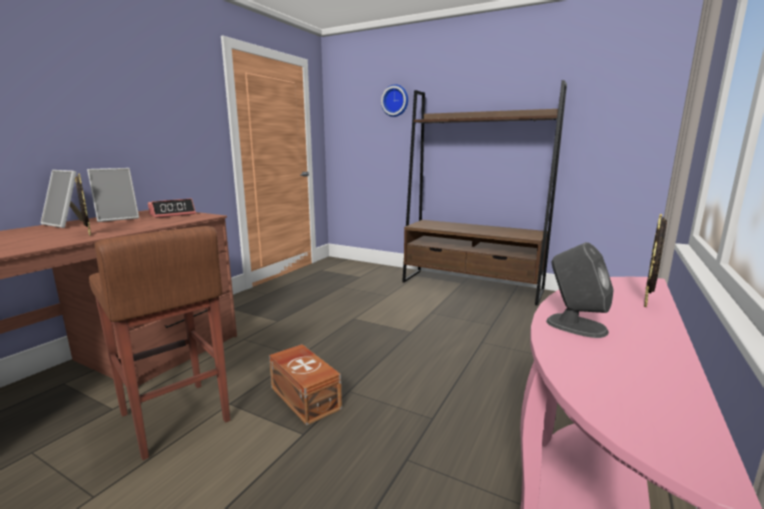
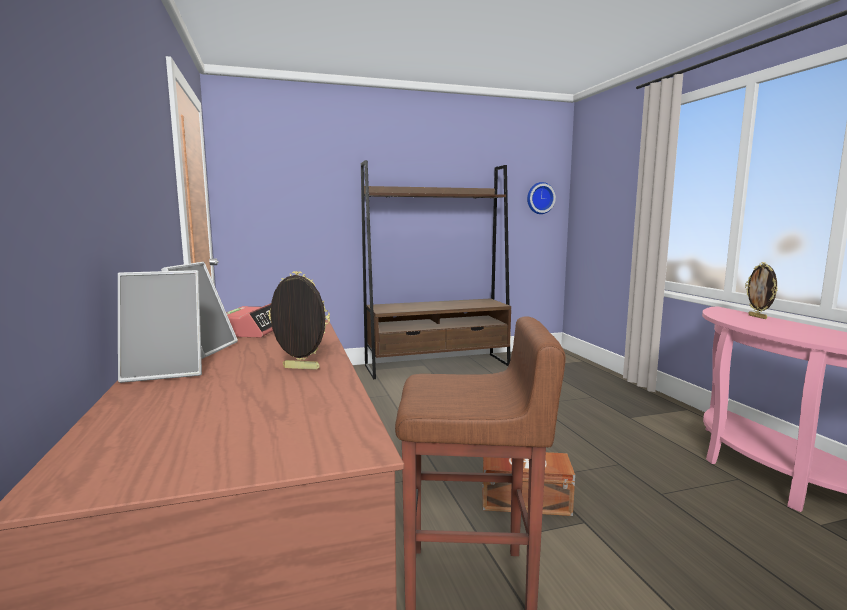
camera: 45 degrees left, 5 degrees down
(395, 101) = (322, 169): wall clock -> wall clock (539, 198)
(575, 325) = (788, 332): grey speaker -> none

